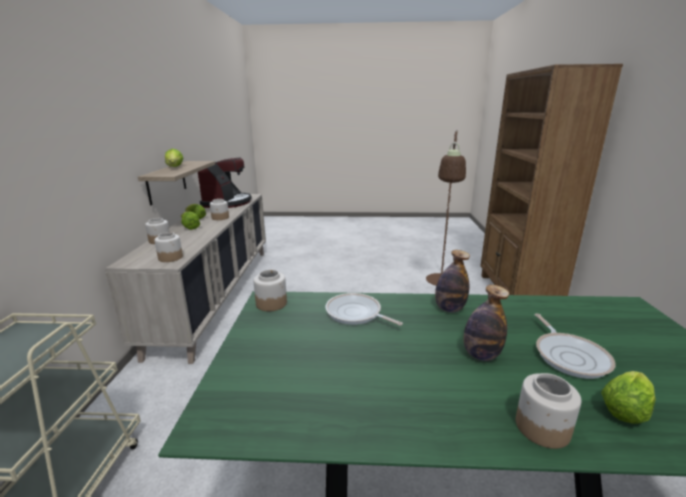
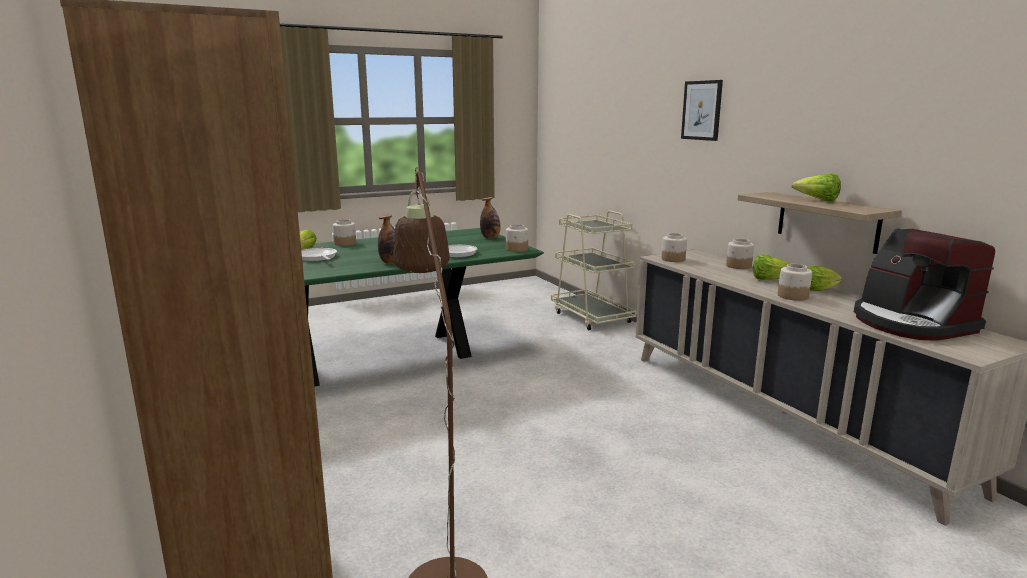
camera: 150 degrees right, 5 degrees down
(50, 109) = (702, 110): none -> picture
(481, 355) = (369, 252): bottle -> bottle (490, 237)

